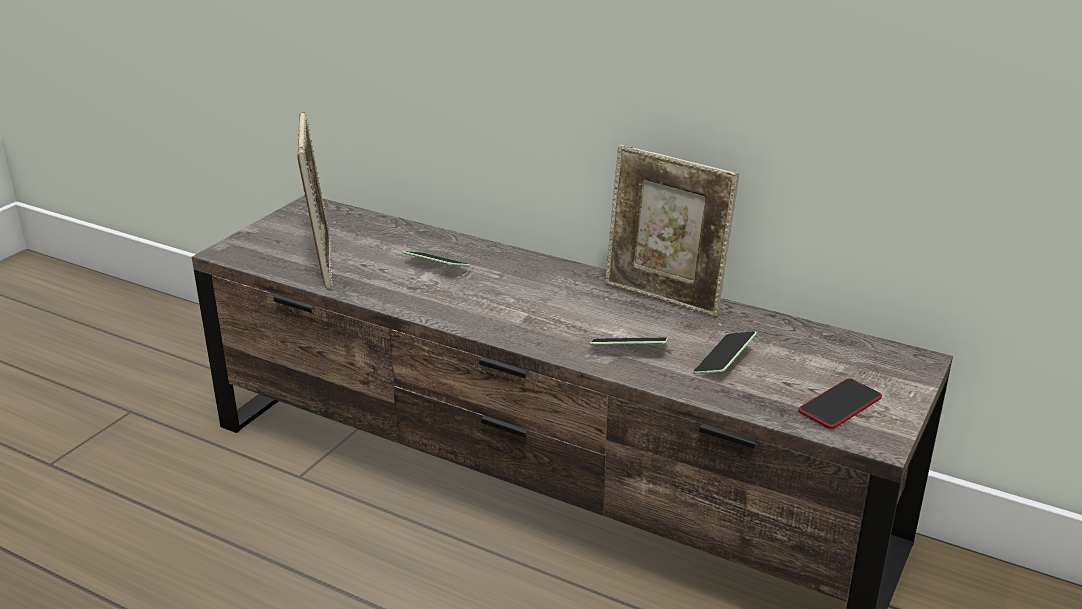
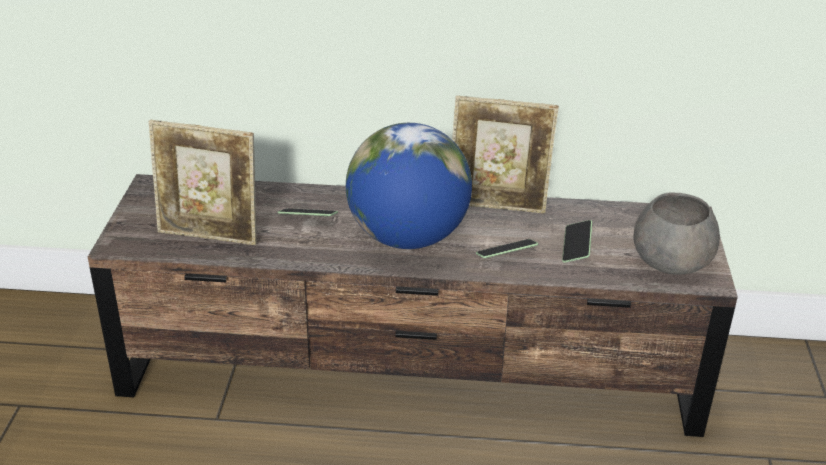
camera: 25 degrees left, 5 degrees up
(322, 262) = (209, 235): picture frame -> picture frame turned 135 degrees clockwise
(529, 308) = (408, 238): none -> globe
(840, 405) = (671, 261): phone -> grey bowl

